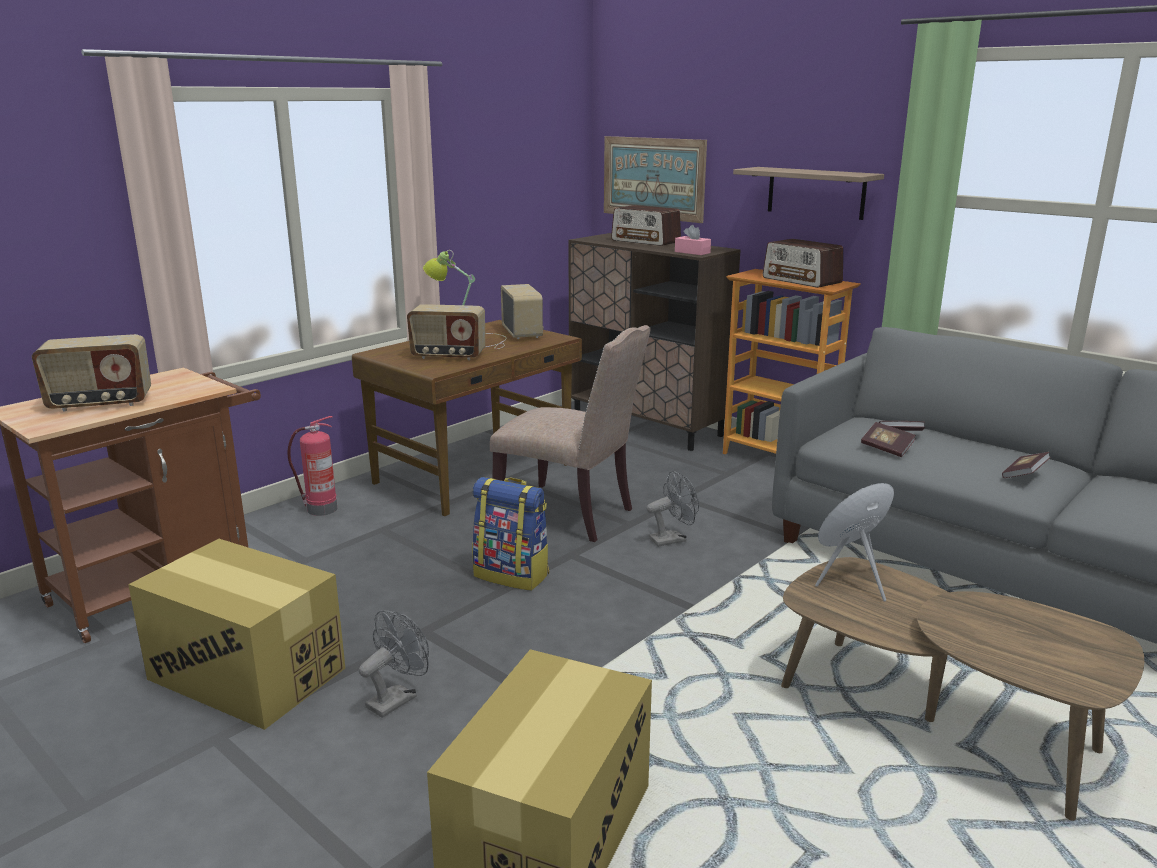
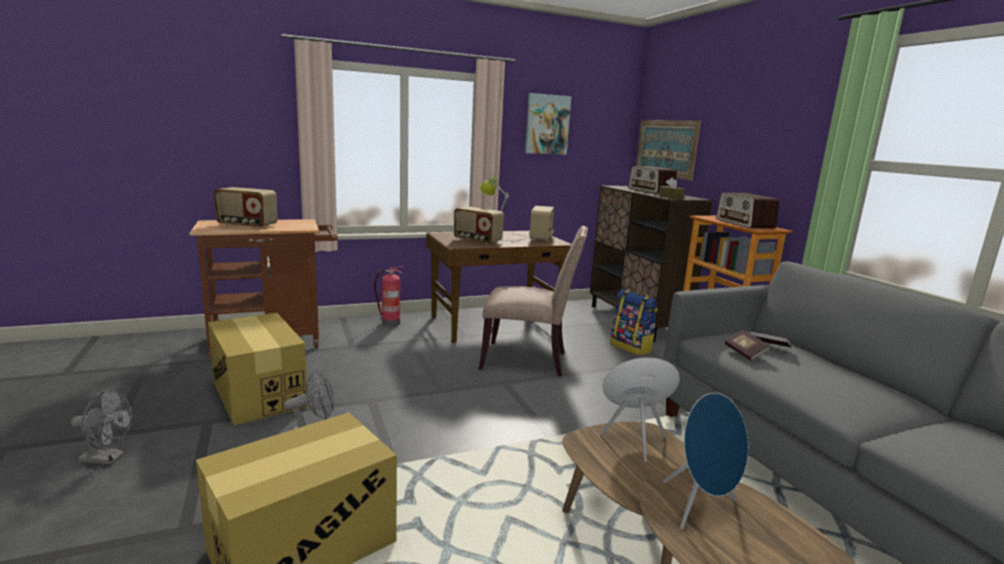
camera: 25 degrees right, 5 degrees down
(485, 156) = (547, 124): none -> picture
(512, 575) = (455, 384): backpack -> backpack (632, 347)
(570, 515) = (528, 360): beige chair -> beige chair turned 45 degrees counterclockwise
(672, 539) = (582, 391): grey fan -> grey fan (108, 458)
(692, 252) = (670, 197): pink tissue box -> brown tissue box
(816, 192) = (768, 158): shelf -> none
(987, 629) = (701, 508): none -> blue speaker
(1024, 475) = (857, 398): book -> none

